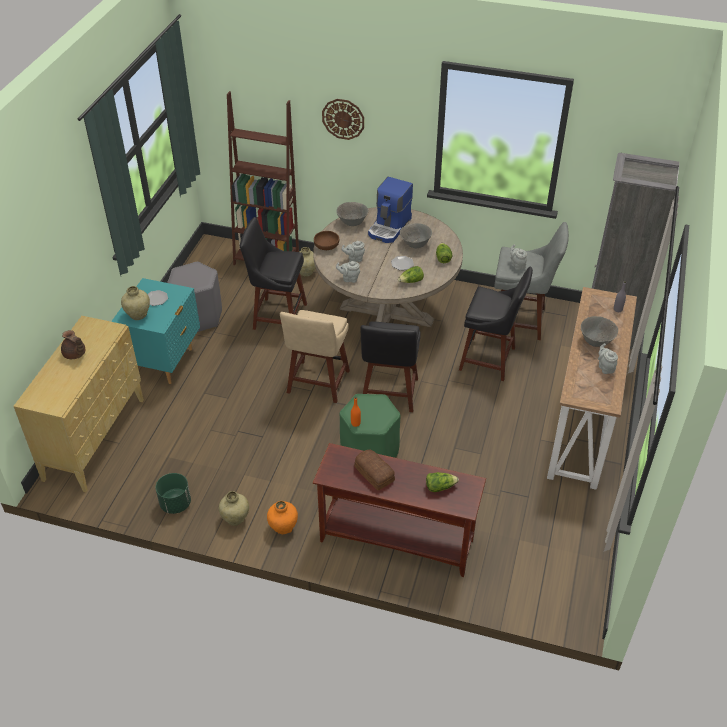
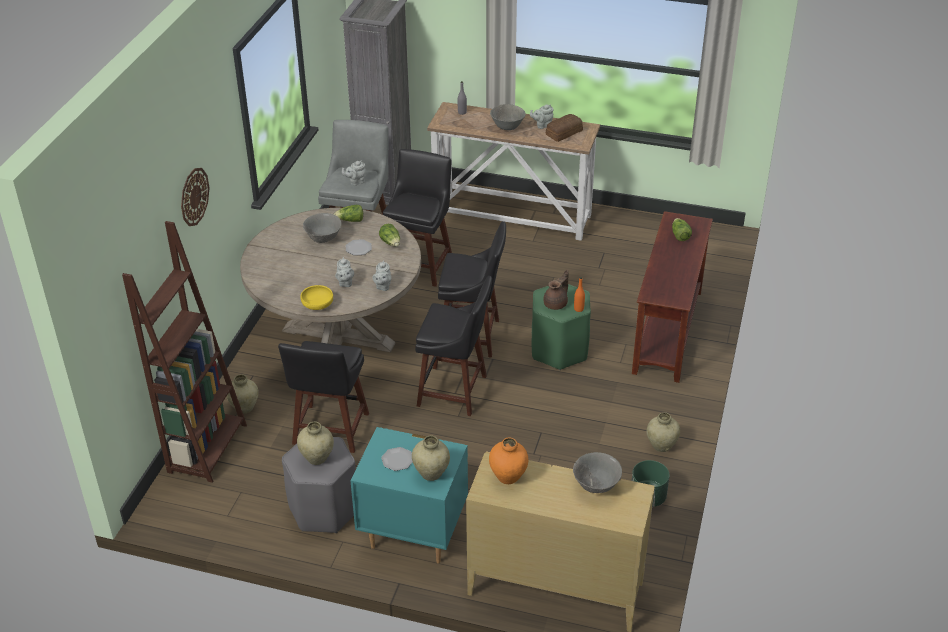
camera: 90 degrees left, 5 degrees down
(75, 354) = (544, 492): brown teapot -> brown teapot (556, 303)
(191, 276) = (317, 458): none -> beige vase
(283, 528) = (666, 409): orange vase -> orange vase (508, 477)
(317, 384) = (456, 391): beige chair -> black chair
(326, 246) = (317, 305): brown bowl -> yellow bowl
(352, 223) = (271, 285): grey bowl -> grey bowl (596, 486)
(374, 473) = (671, 272): bread -> bread (563, 133)
(390, 227) = (286, 256): coffee machine -> none

